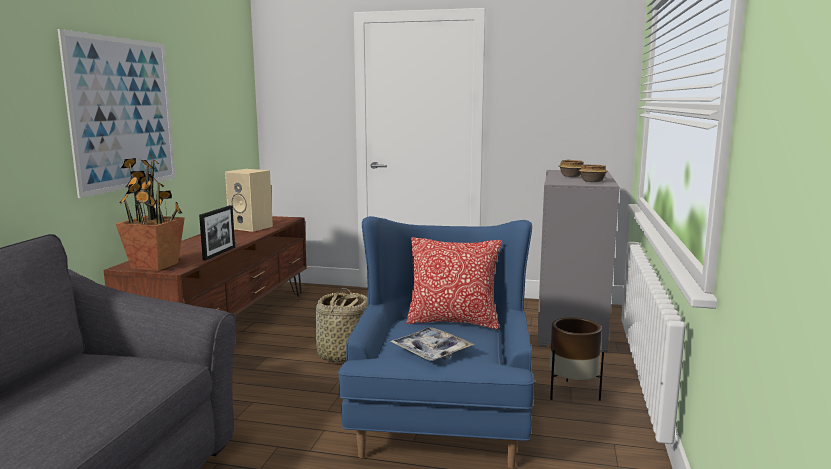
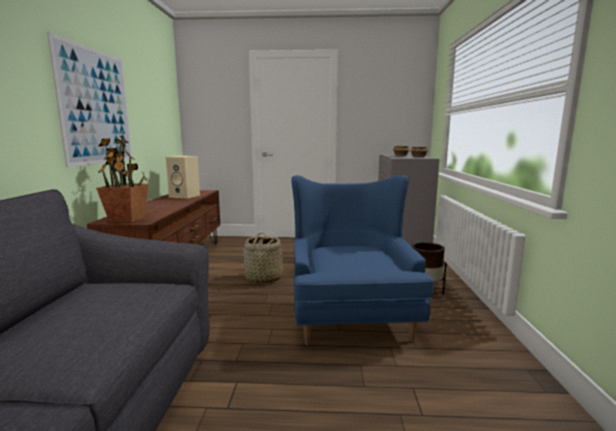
camera: 10 degrees left, 0 degrees up
(219, 253) = (172, 211): picture frame -> none
(431, 351) = (355, 265): tray -> none
(453, 322) = (354, 247): pillow -> none

